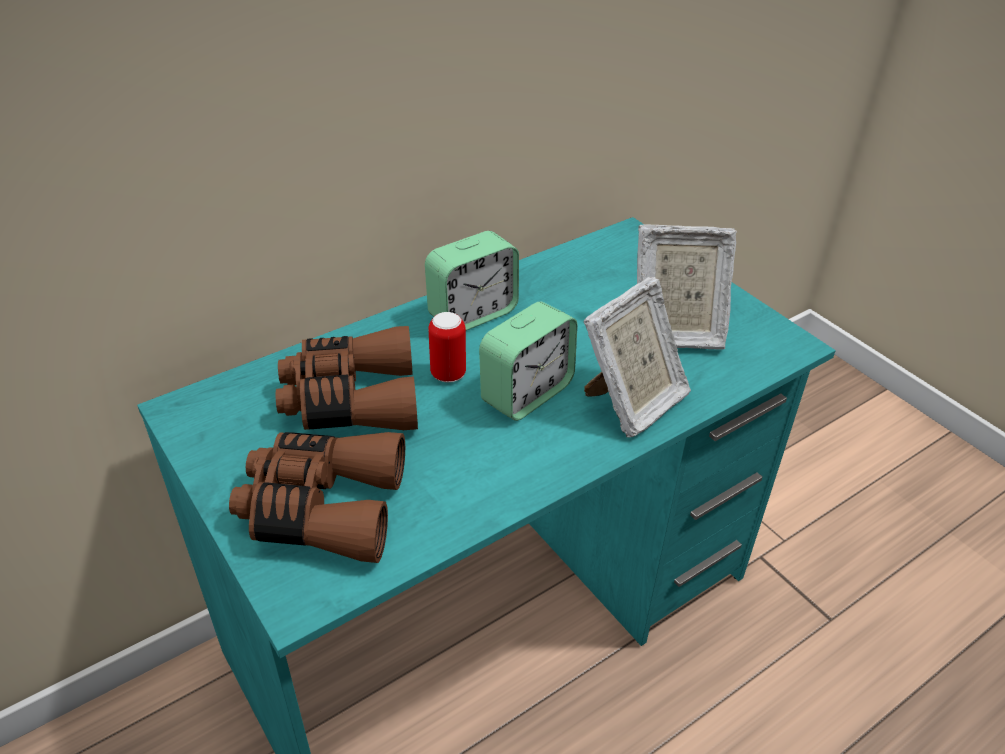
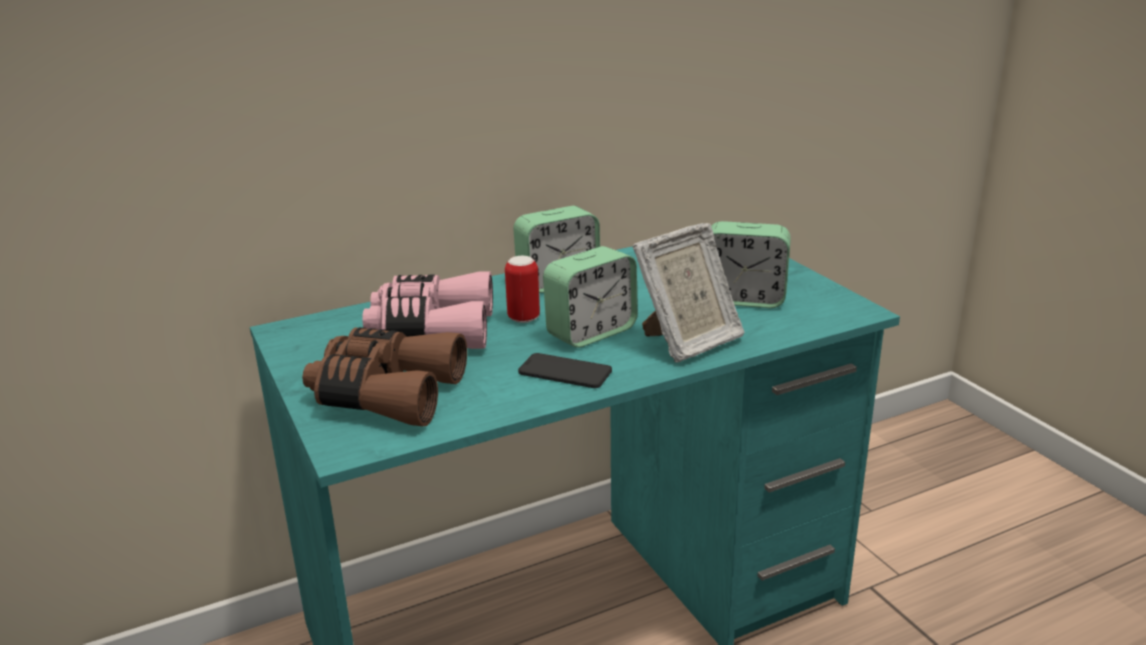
camera: 10 degrees right, 15 degrees down
(351, 399) = (432, 330): brown binoculars -> pink binoculars
(512, 458) = (565, 372): none -> phone
(674, 332) = (744, 299): picture frame -> alarm clock

